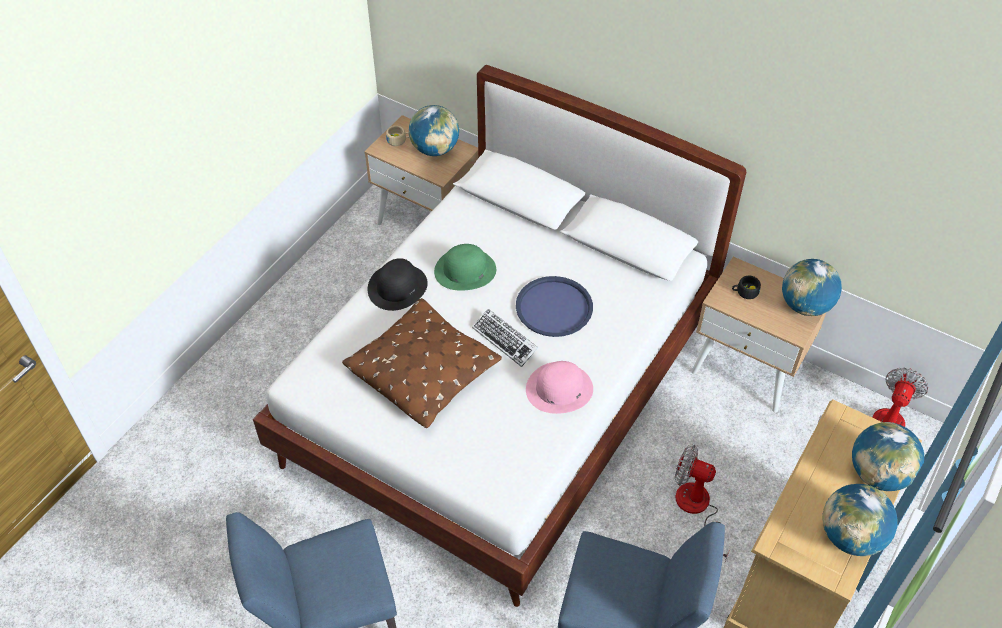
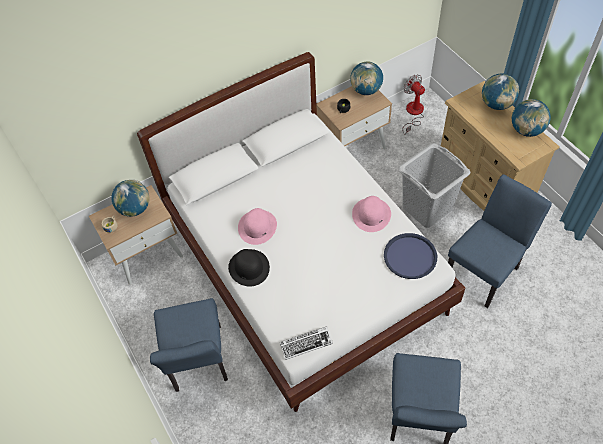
camera: 60 degrees left, 5 degrees up
(302, 337) = (198, 363): none -> blue chair
(423, 371) = (323, 277): brown pillow -> none
(465, 270) = (257, 227): green hat -> pink hat
(505, 340) = (323, 227): keyboard -> keyboard (306, 344)
(554, 307) = (312, 194): blue tray -> blue tray (410, 256)
(696, 510) = (427, 208): fan -> grey laundry basket

